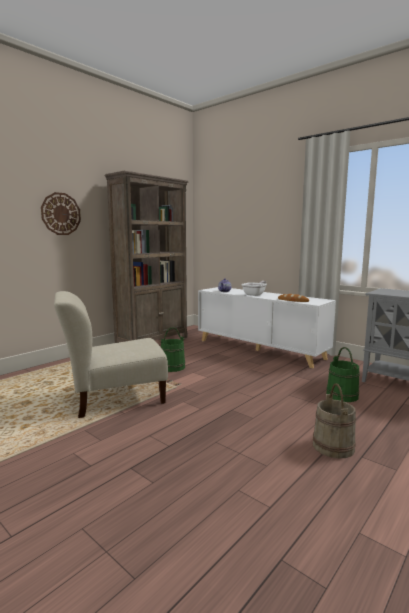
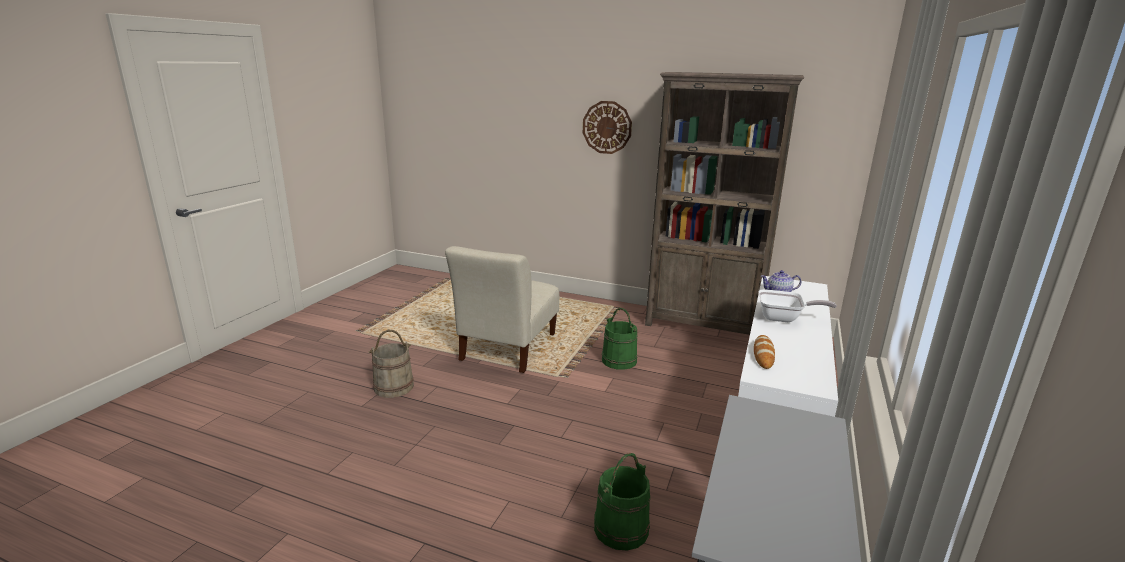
camera: 70 degrees right, 10 degrees up
(114, 398) = (507, 349): beige chair -> beige chair turned 120 degrees counterclockwise
(333, 446) = (444, 516): beige bucket -> beige bucket (393, 387)

